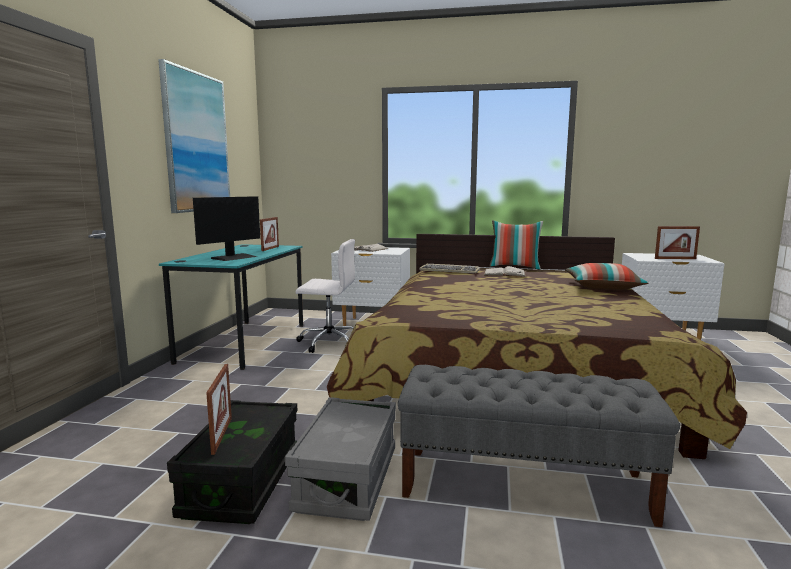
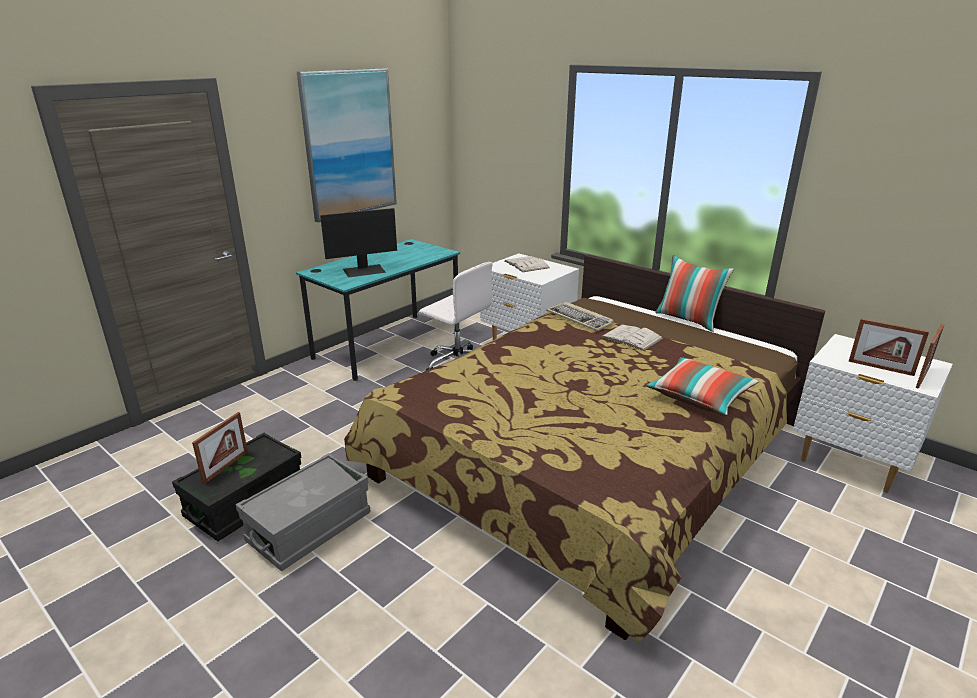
camera: 30 degrees right, 15 degrees up
(270, 248) = (420, 255): picture frame -> picture frame (922, 377)
(524, 485) = (424, 590): grey bench -> none

